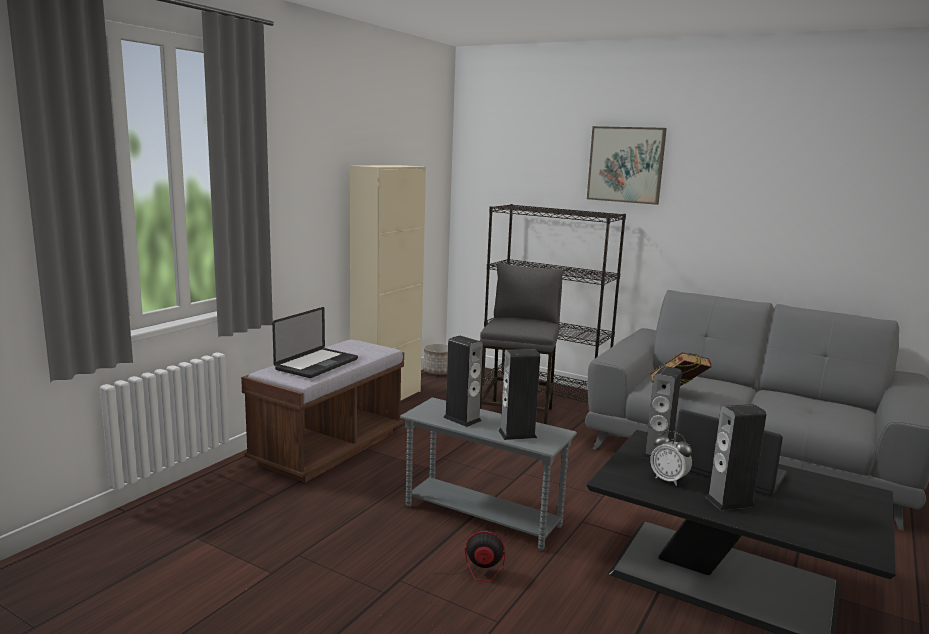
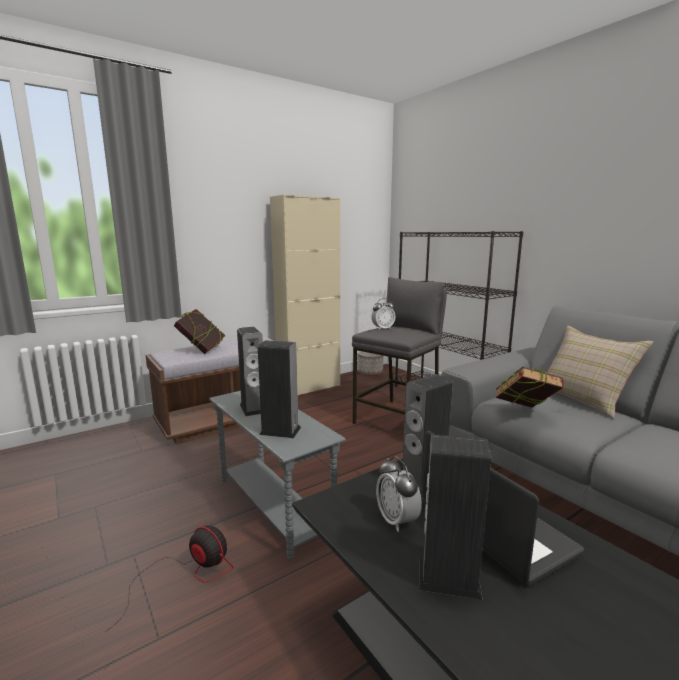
camera: 25 degrees right, 0 degrees up
(317, 364) = (201, 350): laptop -> book
(505, 322) = (383, 329): none -> alarm clock
(626, 164) = (526, 182): picture -> none
(707, 376) = (583, 399): none -> beige pillow

